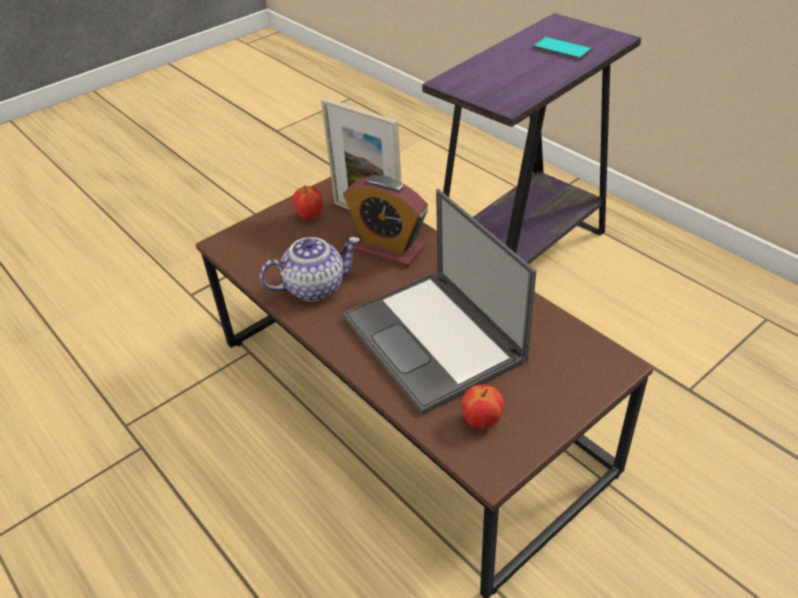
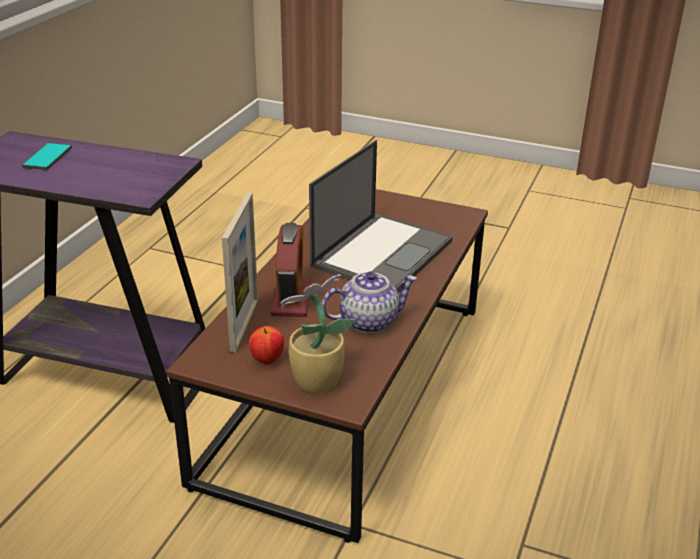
camera: 120 degrees left, 10 degrees down
(262, 233) = (314, 382): none -> potted plant
(315, 287) = (369, 321): teapot -> teapot turned 120 degrees clockwise
(482, 421) = (436, 222): apple -> none

